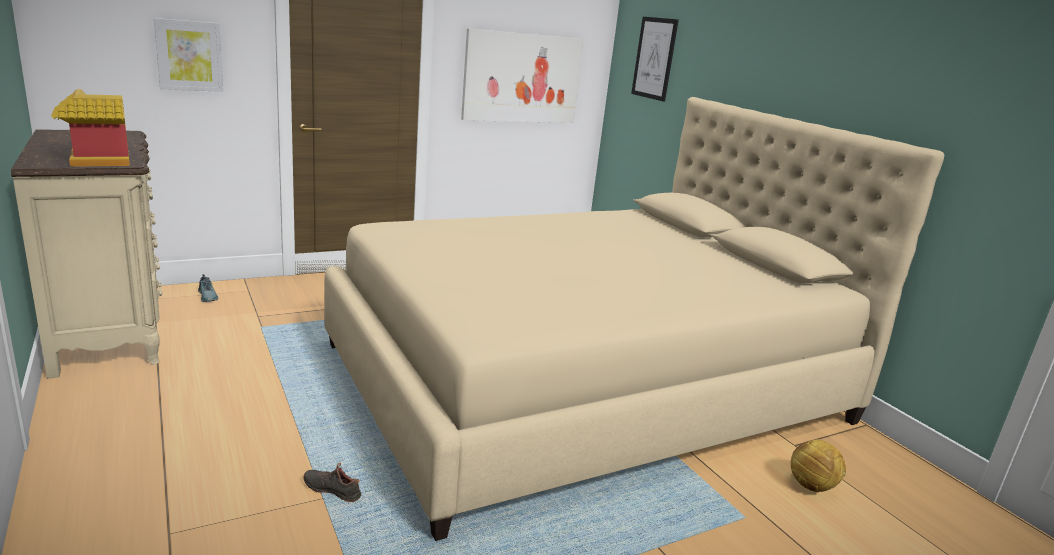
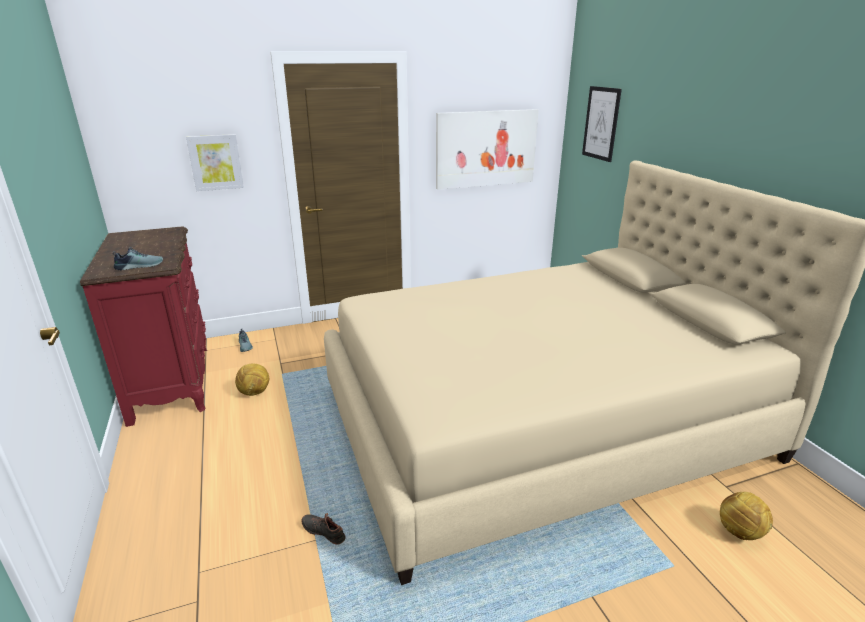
camera: 10 degrees right, 5 degrees up
(91, 161) = (139, 266): toy house -> shoe
(111, 332) = (173, 382): beige dresser -> red dresser
(226, 346) = (255, 393): none -> football

